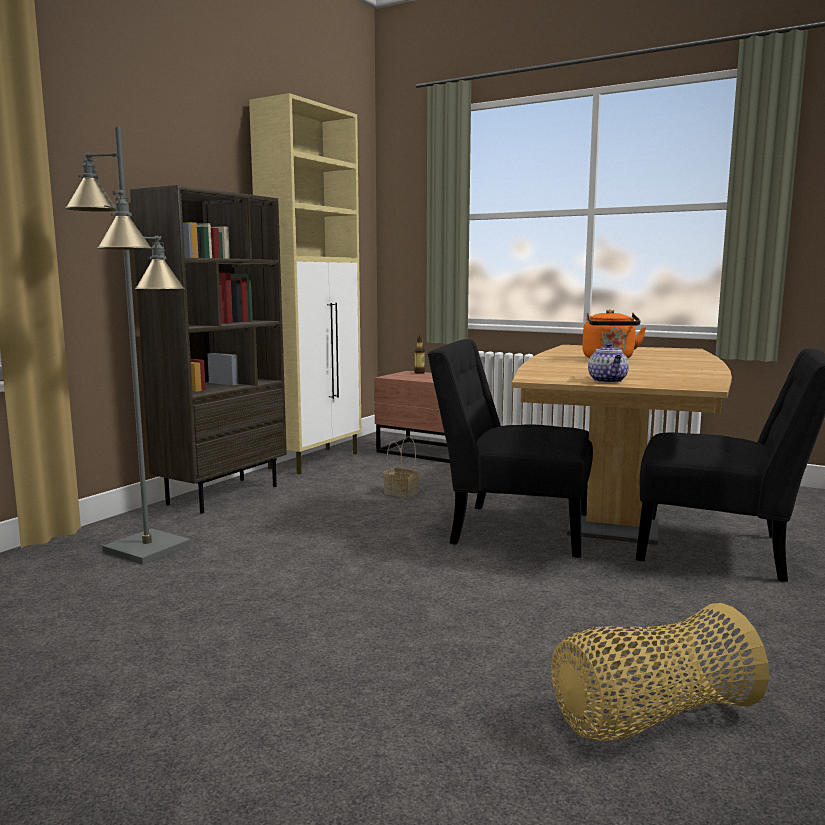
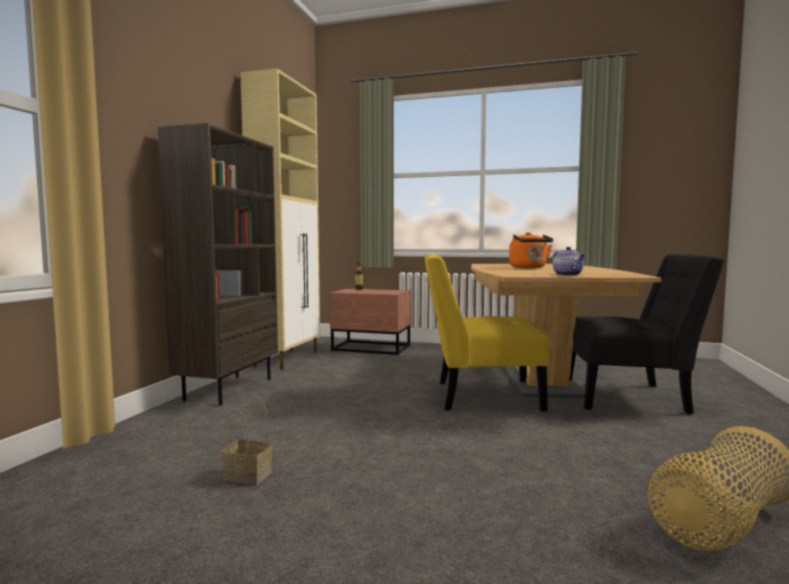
camera: 15 degrees left, 5 degrees down
(147, 548) = (190, 438): grey floor lamp -> none
(402, 493) = (376, 377): basket -> basket (249, 475)
(512, 529) = (480, 396): black chair -> yellow chair

